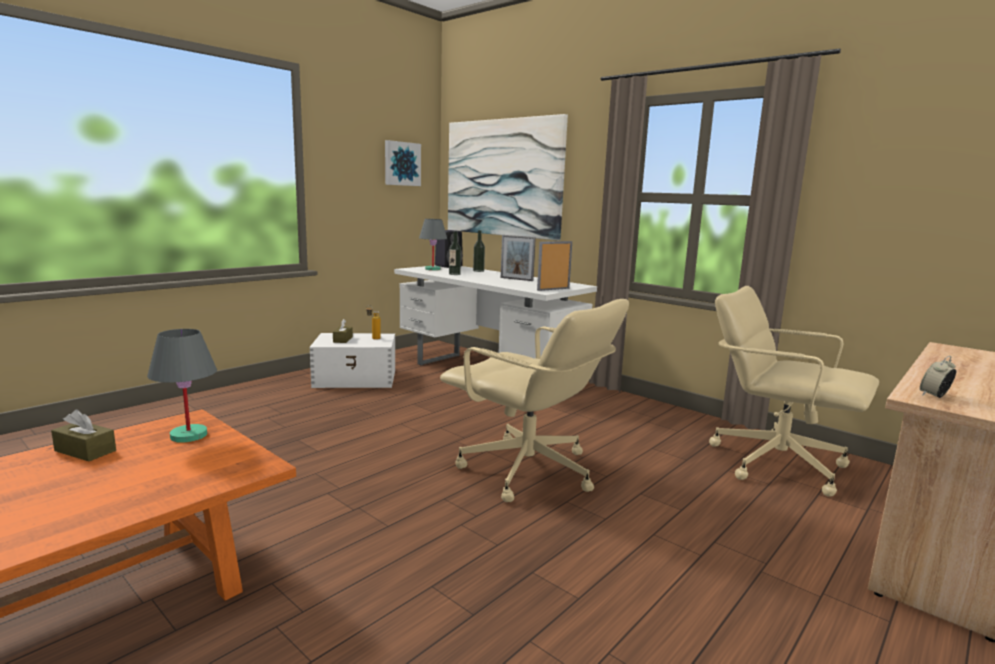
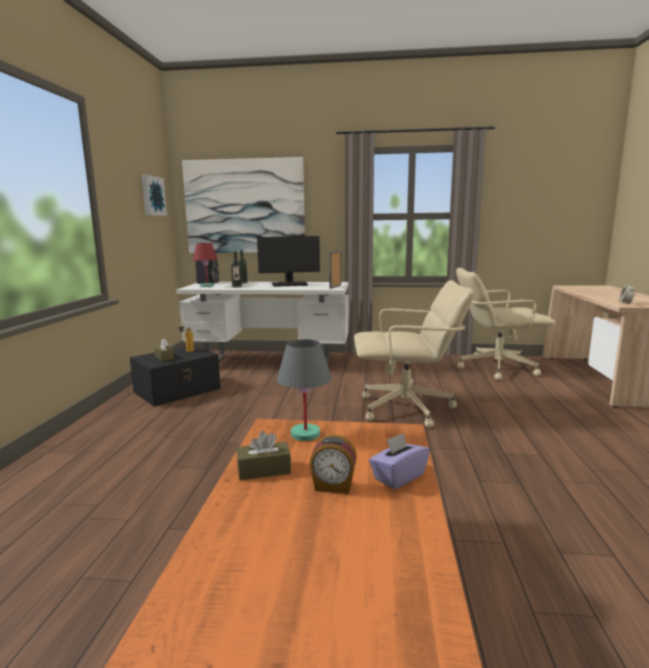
camera: 35 degrees left, 0 degrees up
(77, 485) = (333, 487): none -> alarm clock
(131, 501) = (398, 477): none -> purple tissue box
(356, 378) = (178, 390): white storage box -> black storage box
(432, 269) = (206, 286): grey table lamp -> red table lamp
(516, 279) = (289, 284): picture frame -> monitor

